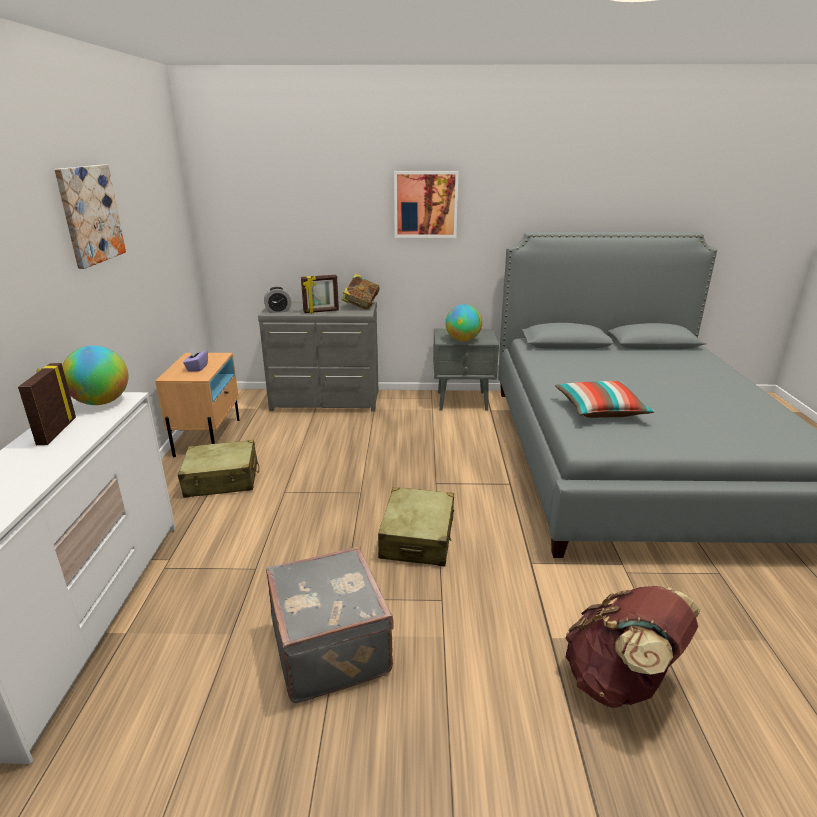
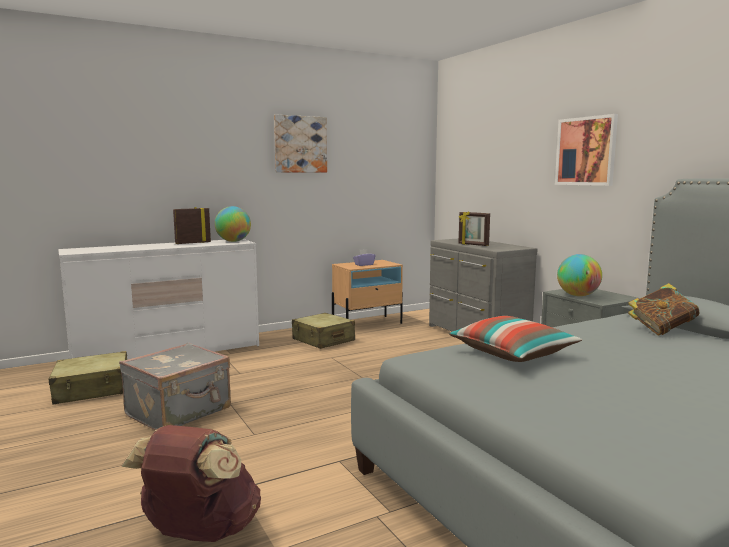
camera: 60 degrees right, 15 degrees down
(278, 311) = (449, 240): alarm clock -> none
(361, 306) = (513, 247): book -> book (661, 330)
(417, 538) = (324, 408): beige suitcase -> beige suitcase (93, 389)

